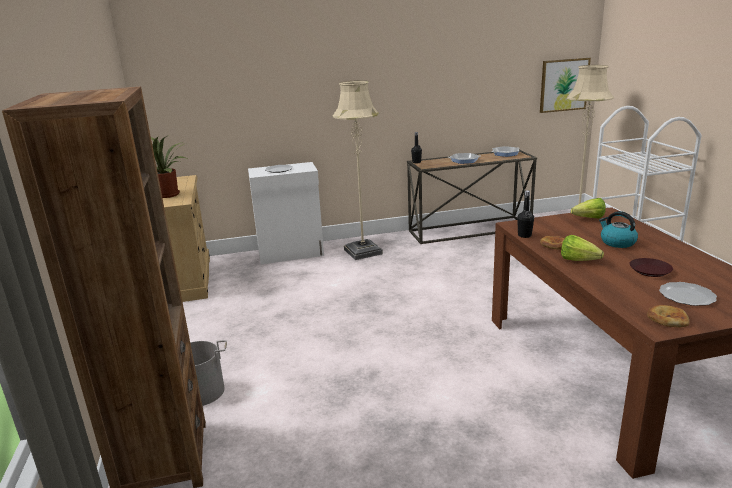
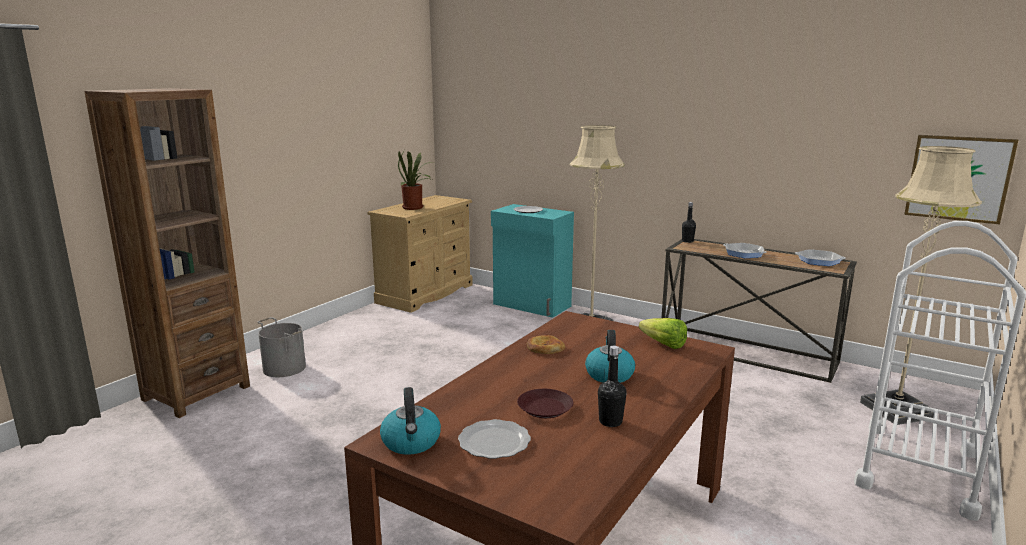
camera: 45 degrees right, 5 degrees down
(291, 254) = (531, 305): white cabinet -> turquoise cabinet
(524, 235) = (549, 330): black bottle -> black bottle (610, 421)
(581, 261) = (516, 370): lettuce -> none
(667, 319) = (411, 442): bread -> kettle

